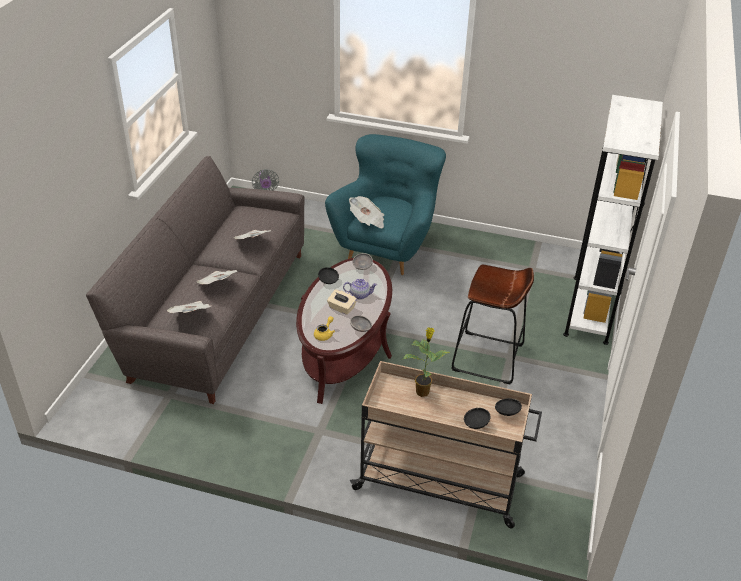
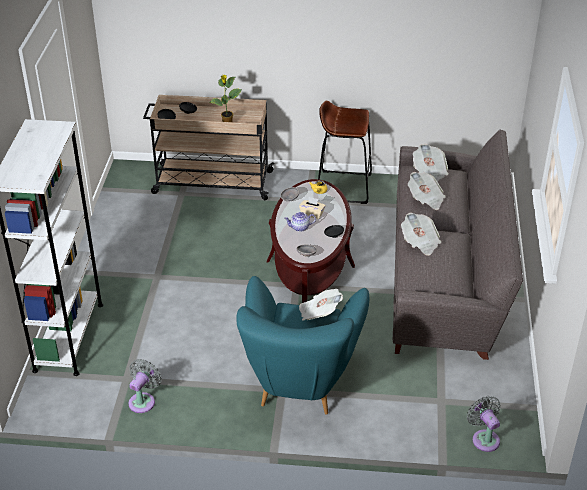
camera: 170 degrees right, 0 degrees up
(488, 358) = (178, 272): brown stool -> brown stool (344, 187)
(516, 252) = (143, 401): none -> grey fan

